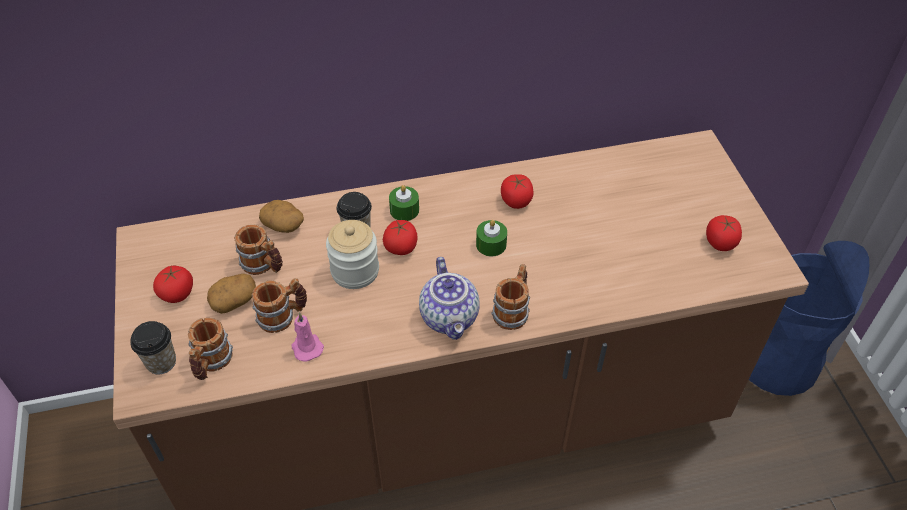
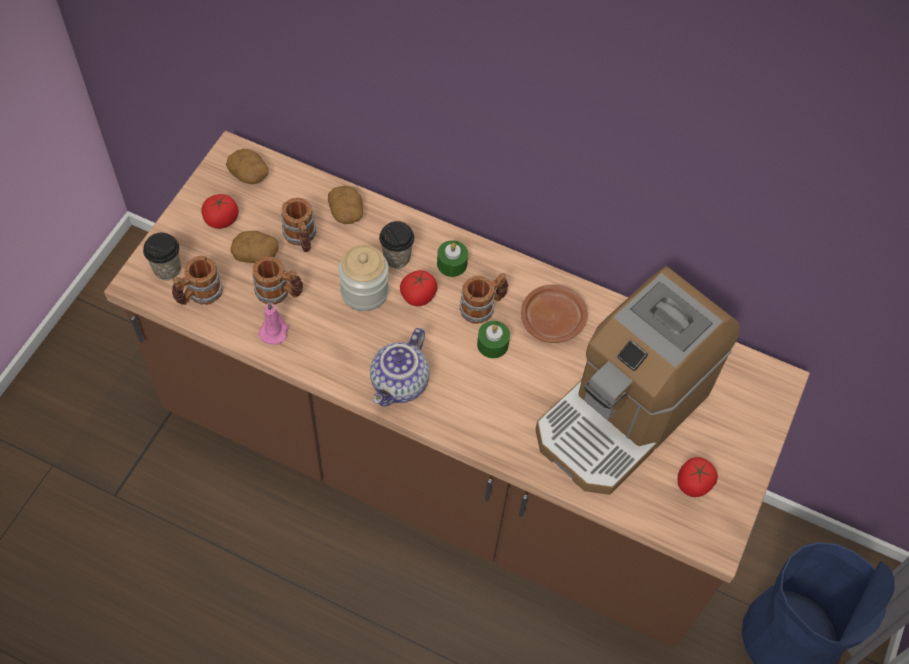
camera: 35 degrees right, 10 degrees up
(171, 246) = (249, 174): none -> potato
(513, 310) = (454, 413): mug -> mug (483, 307)
(516, 201) = (552, 319): tomato -> brown plate
(627, 230) = (622, 413): none -> coffee machine

